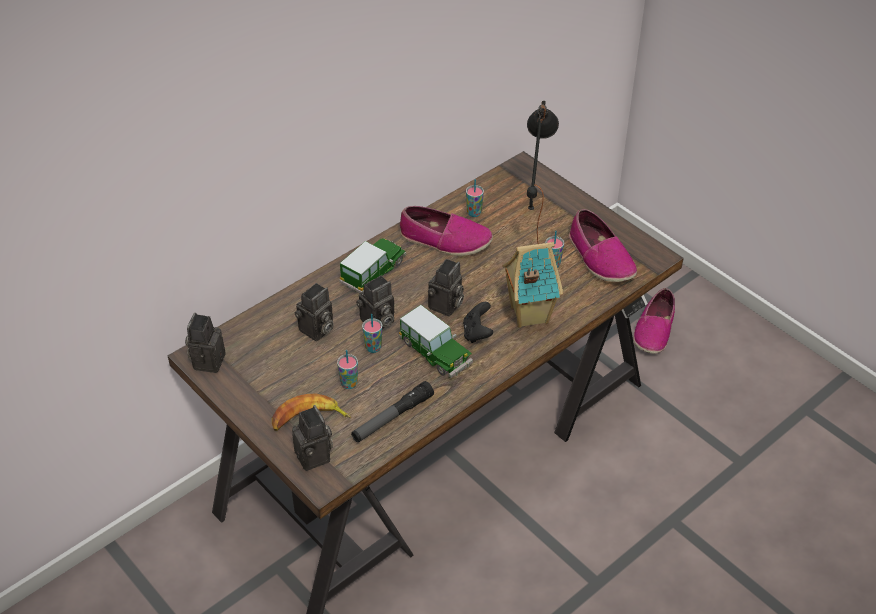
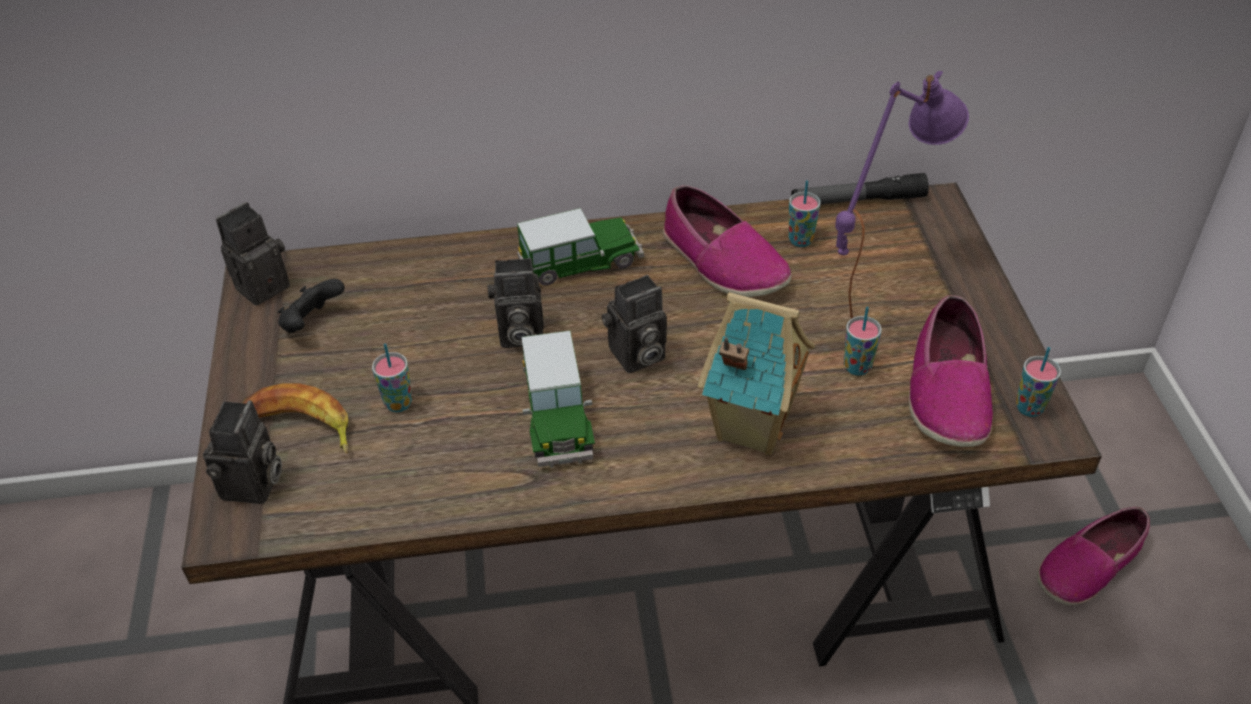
camera: 35 degrees right, 0 degrees up
(316, 331) = (429, 309): camera -> none
(373, 348) = (479, 368): cup -> cup (1029, 408)
(392, 417) = (407, 484): flashlight -> flashlight (857, 200)
(477, 333) = (646, 418): black game controller -> black game controller (312, 323)
(531, 226) = (874, 295): black table lamp -> purple table lamp

